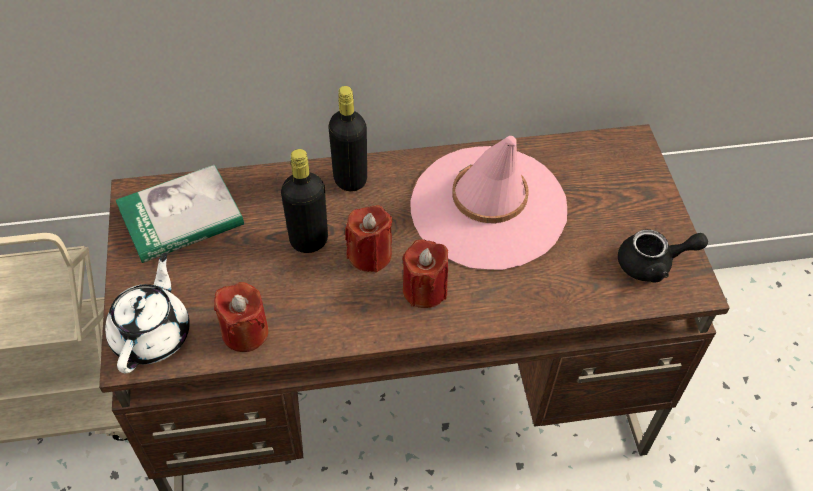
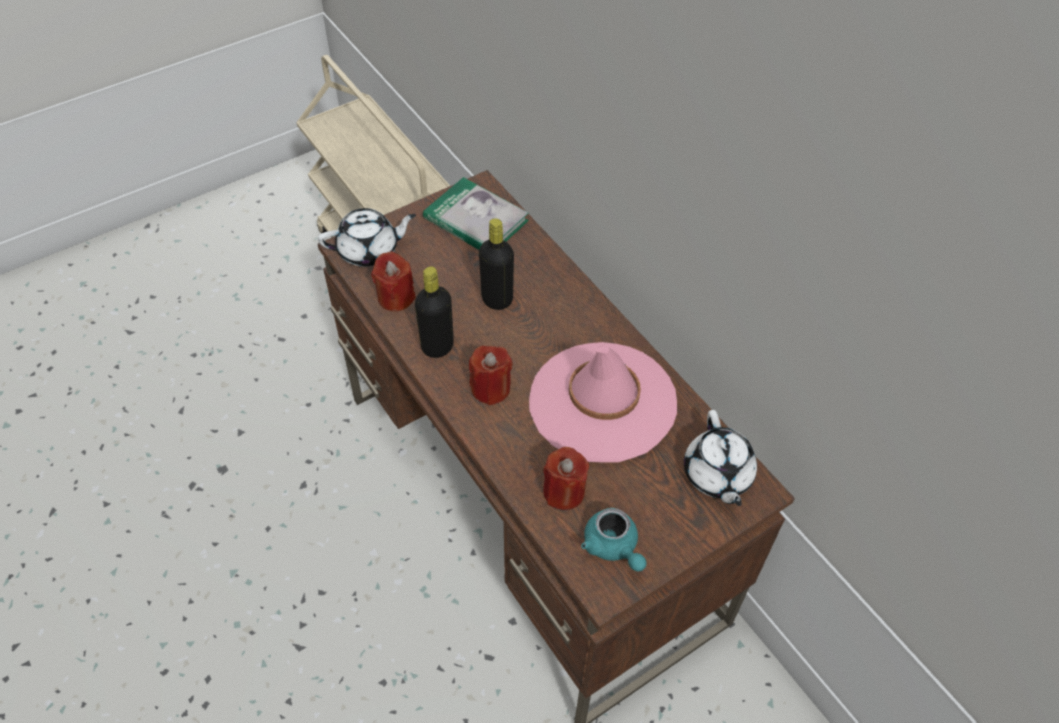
camera: 65 degrees right, 0 degrees up
(350, 179) = (573, 300): black bottle -> black bottle (437, 346)
(370, 255) = (505, 341): red candle -> red candle (564, 491)
(606, 161) = (717, 475): none -> white teapot
(653, 264) = (613, 547): black teapot -> turquoise teapot

